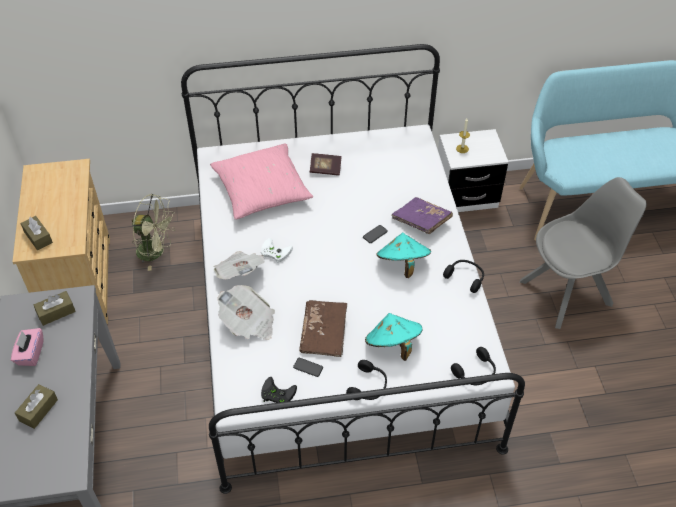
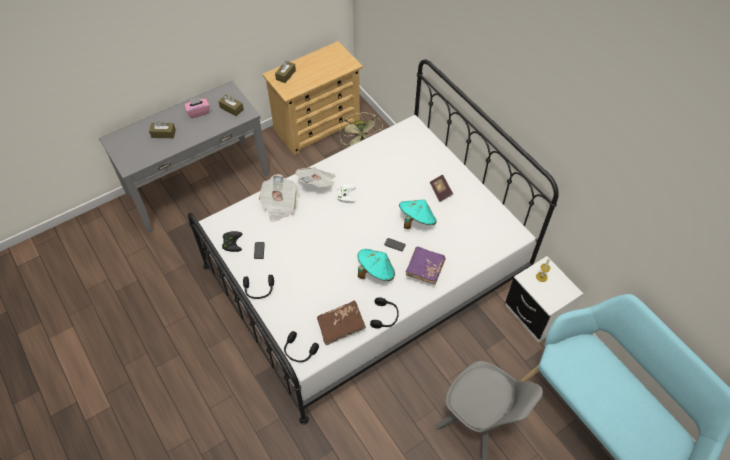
camera: 65 degrees right, 5 degrees up
(262, 190) = (397, 164): pink pillow -> none
(324, 334) = (290, 249): brown book -> brown book (341, 326)
(392, 345) = (300, 291): turquoise hat -> turquoise hat (416, 220)

